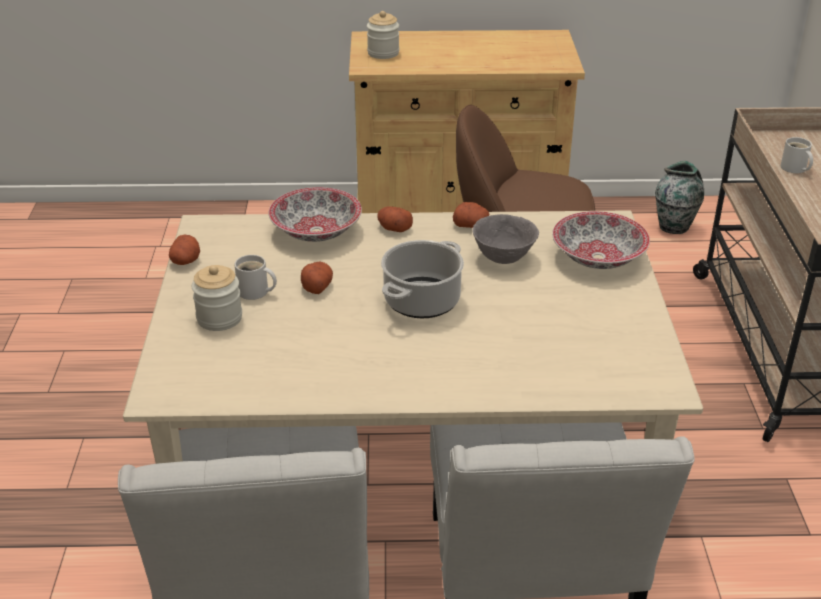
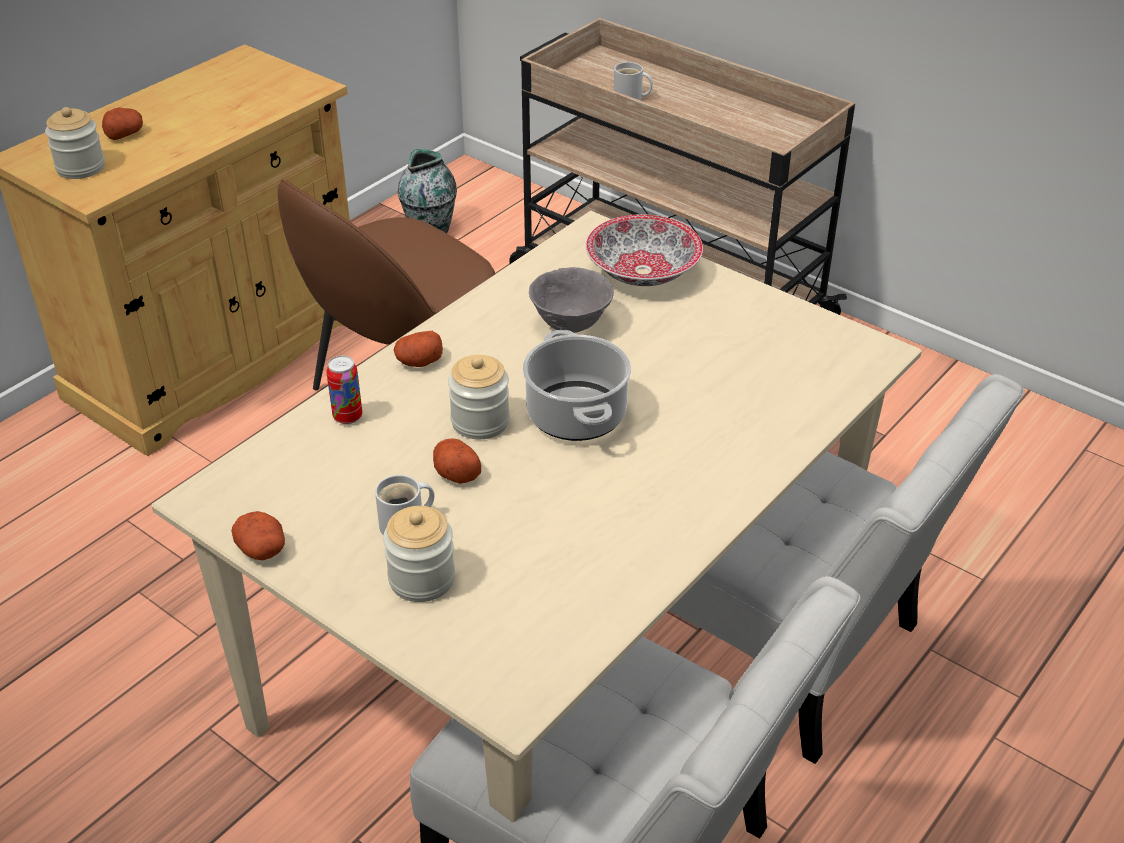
camera: 50 degrees left, 5 degrees up
(317, 231) = (347, 417): bowl -> can
(370, 272) = (480, 421): none -> jar
(471, 225) = (485, 311): potato -> potato (125, 134)

